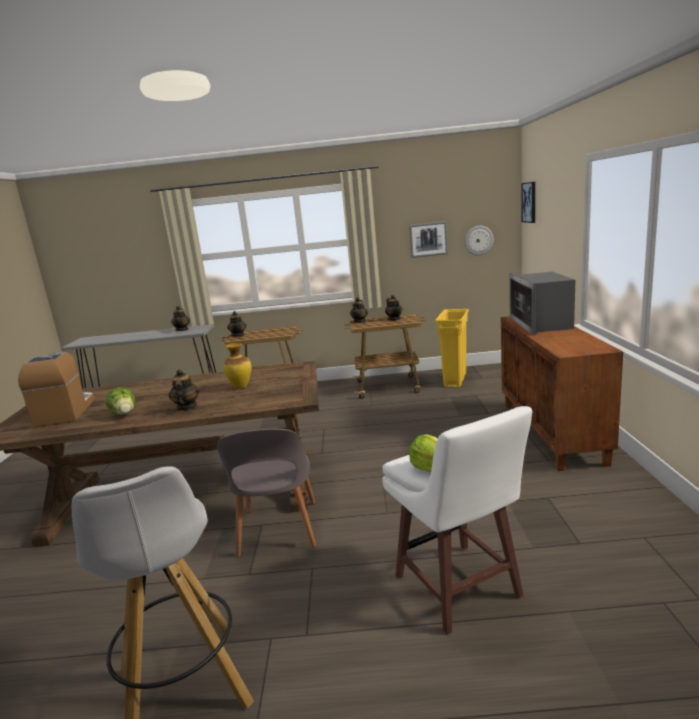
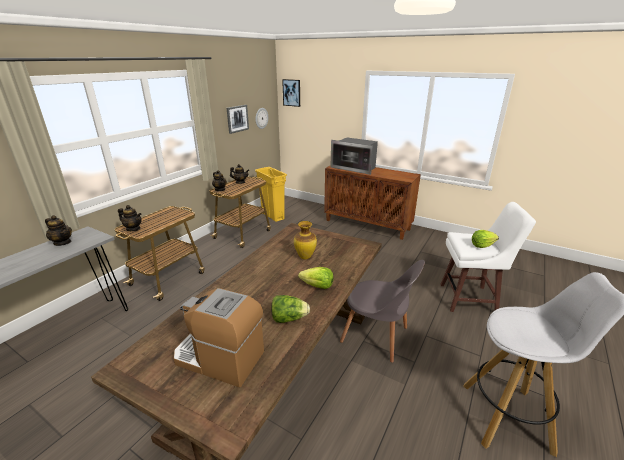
camera: 60 degrees left, 10 degrees up
(186, 407) = (317, 286): teapot -> lettuce

